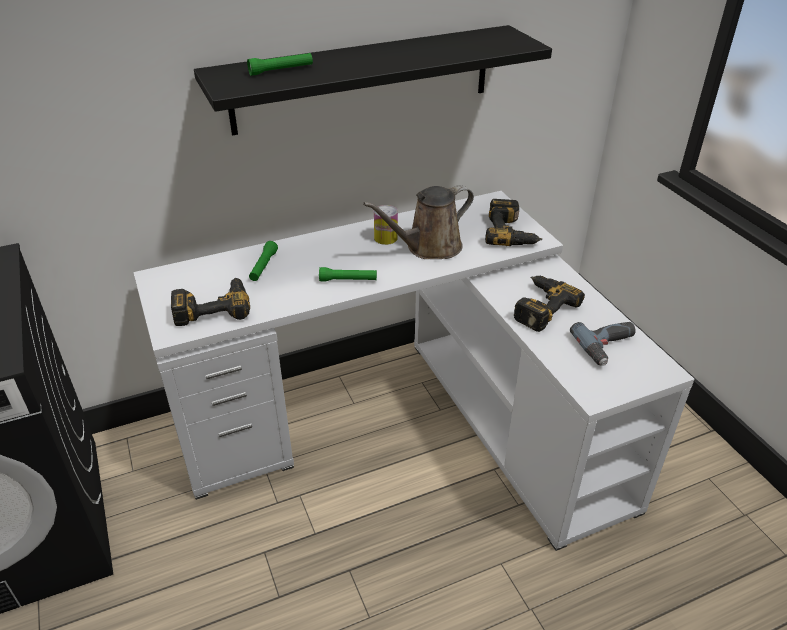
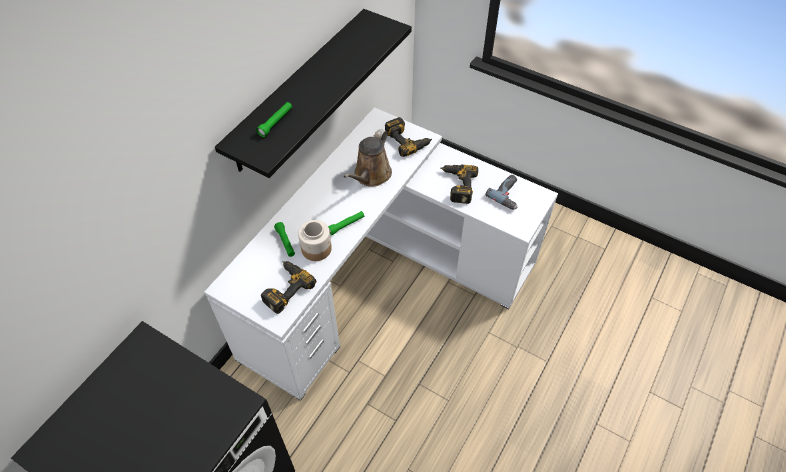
camera: 35 degrees left, 15 degrees up
(289, 287) = (317, 248): none -> jar
(385, 238) = (339, 181): can -> none

